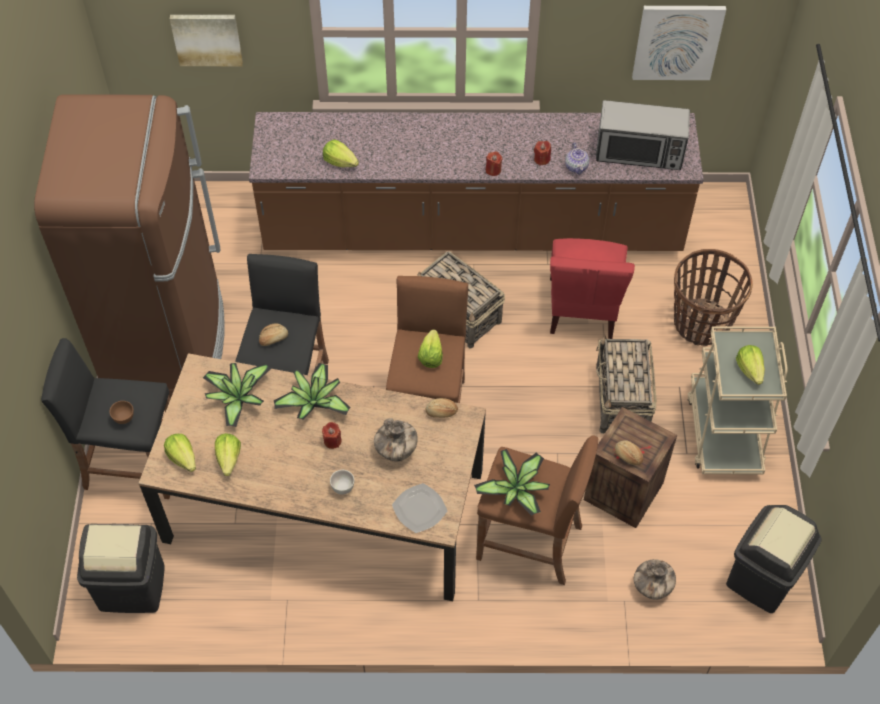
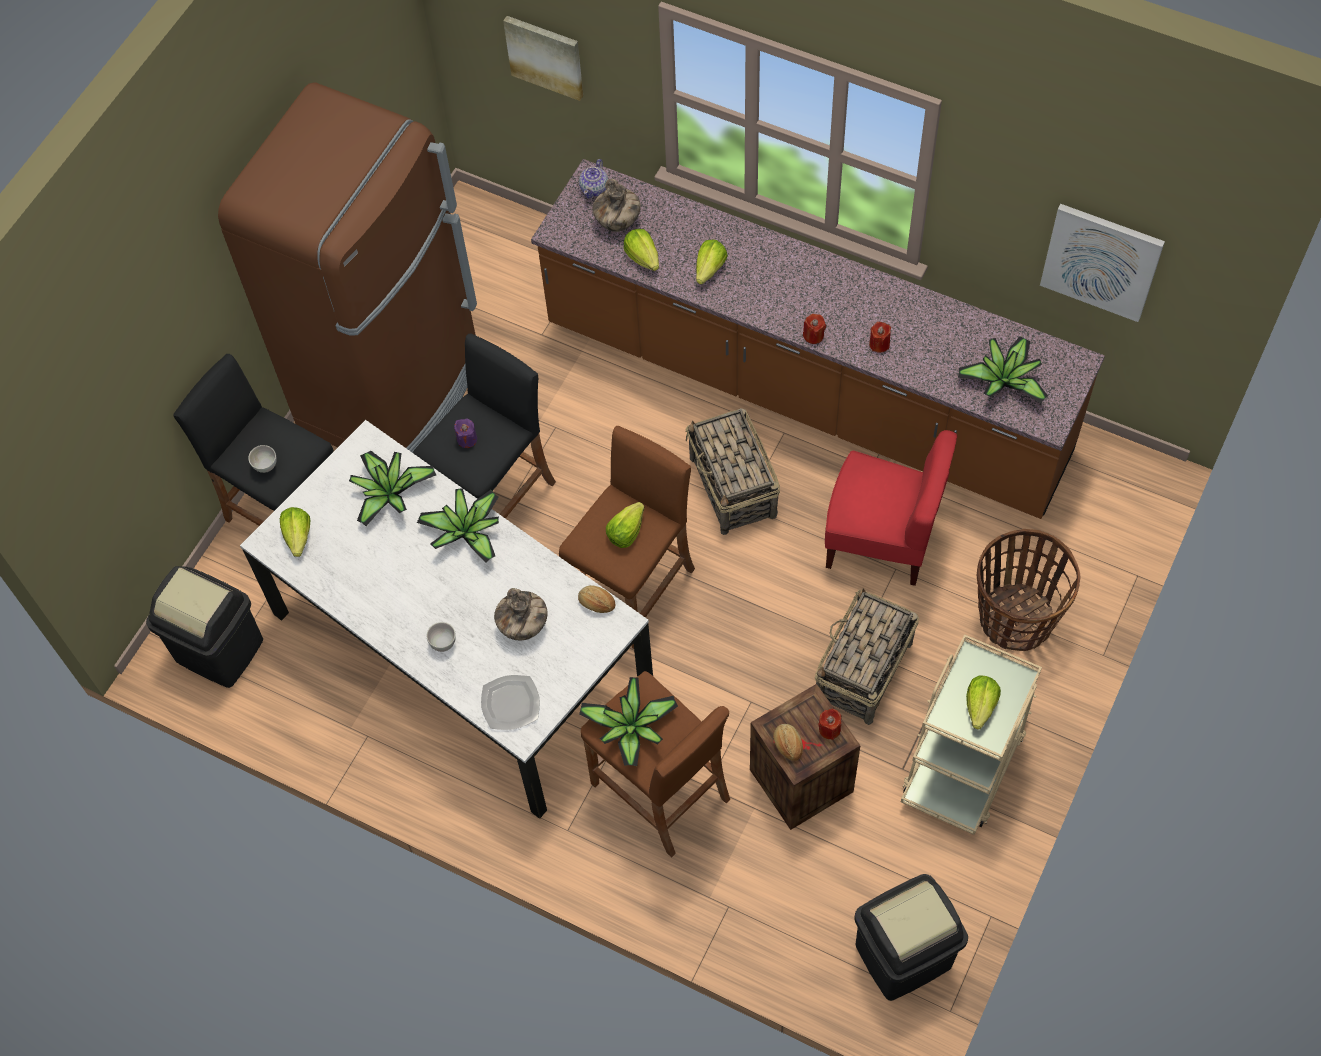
camera: 30 degrees right, 5 degrees up
(124, 419) = (266, 466): brown bowl -> white bowl
(229, 459) = (344, 558): lettuce -> lettuce (709, 269)
(273, 338) = (467, 439): bread -> purple candle
(323, 507) = (459, 649): brown dining table -> white dining table
(332, 441) = (461, 585): red candle -> red candle (829, 729)
(576, 166) = (915, 369): teapot -> teapot (594, 188)
(582, 309) = (881, 541): red chair -> red chair turned 105 degrees counterclockwise
(639, 152) = (1004, 380): microwave -> potted plant
(652, 587) = (769, 906): vase -> vase (617, 222)

